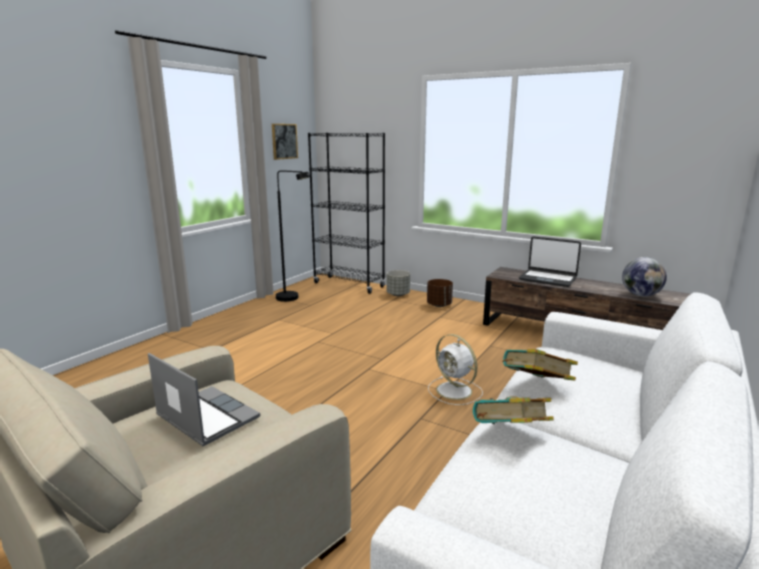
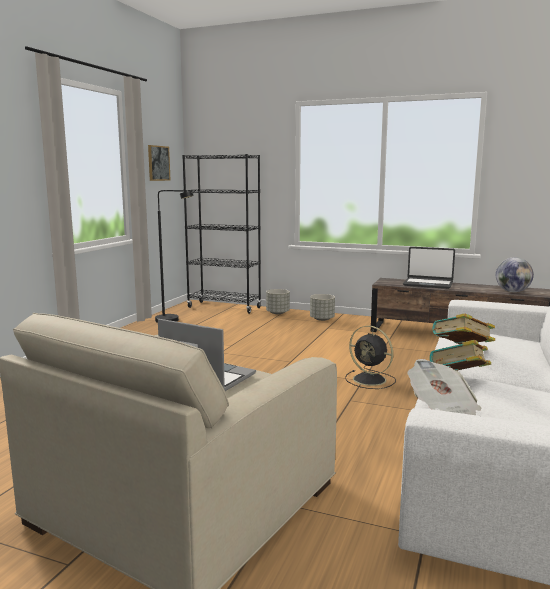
camera: 10 degrees left, 5 degrees down
(439, 305) = (322, 319): brown planter -> grey planter
(455, 391) = (371, 380): white fan -> black fan
(462, 489) = (443, 409): none -> newspaper

